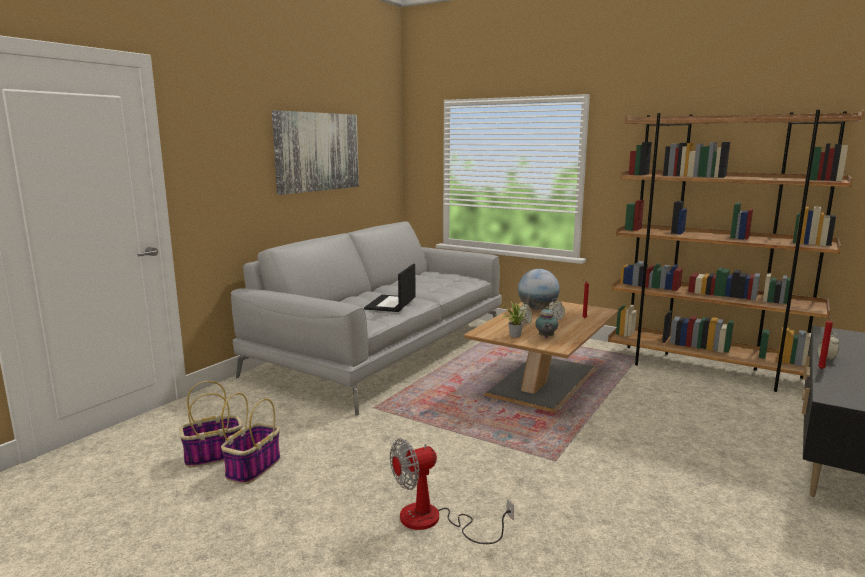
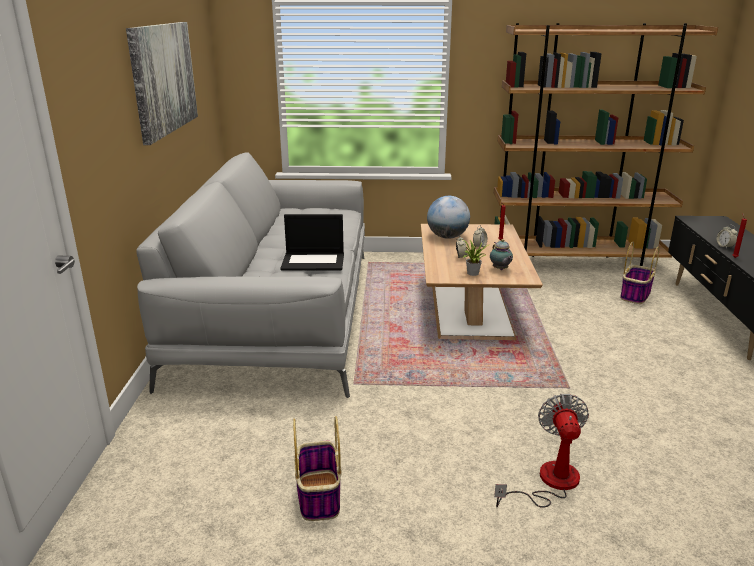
camera: 30 degrees left, 10 degrees up
(214, 455) = (255, 498): basket -> basket (635, 295)
(391, 304) = (314, 261): laptop -> laptop turned 75 degrees counterclockwise
(433, 521) = (549, 482): fan -> fan turned 150 degrees clockwise

